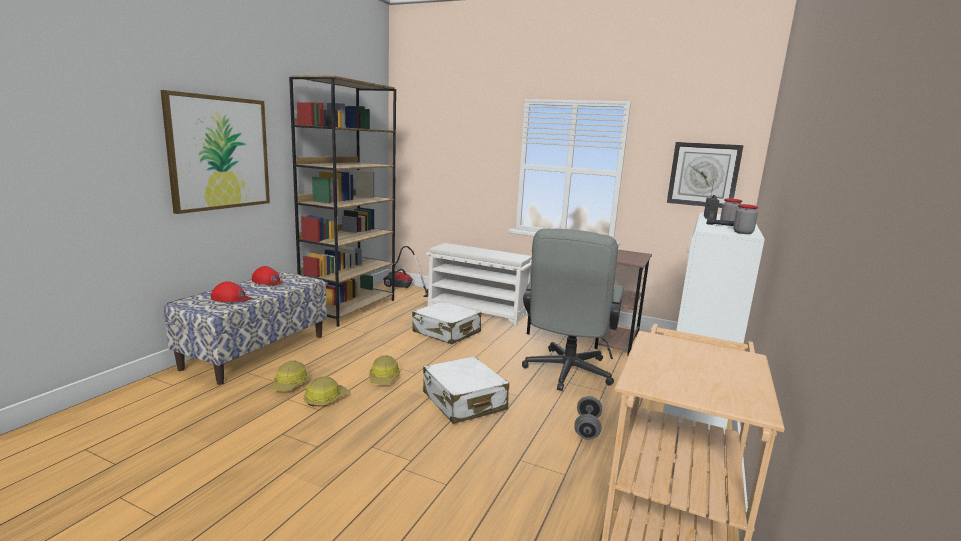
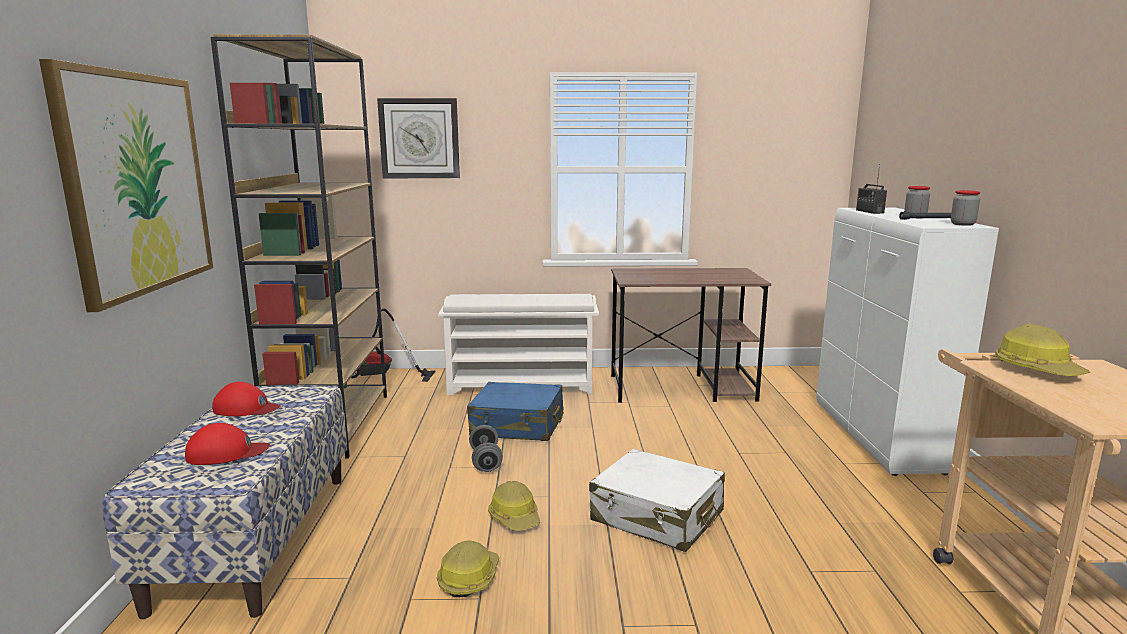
camera: 25 degrees left, 0 degrees up
(290, 384) = (384, 574): hard hat -> hard hat (1037, 369)
(446, 332) = (518, 426): white suitcase -> blue suitcase
(566, 374) = (723, 442): grey office chair -> none
(587, 428) = (825, 503): grey dumbbell -> grey dumbbell (485, 461)
(703, 175) = (790, 162): wall clock -> wall clock (419, 138)

